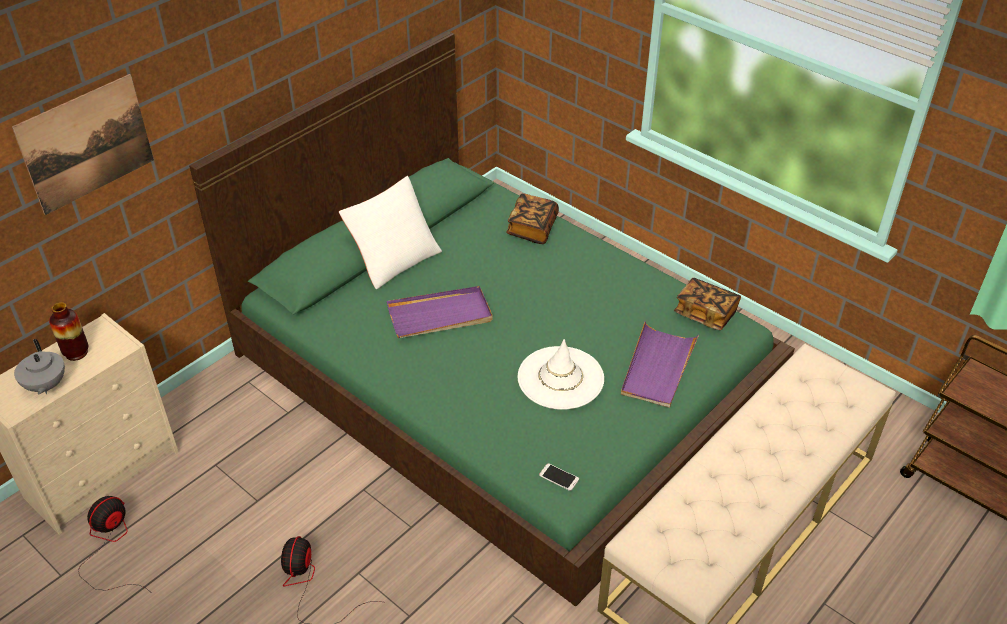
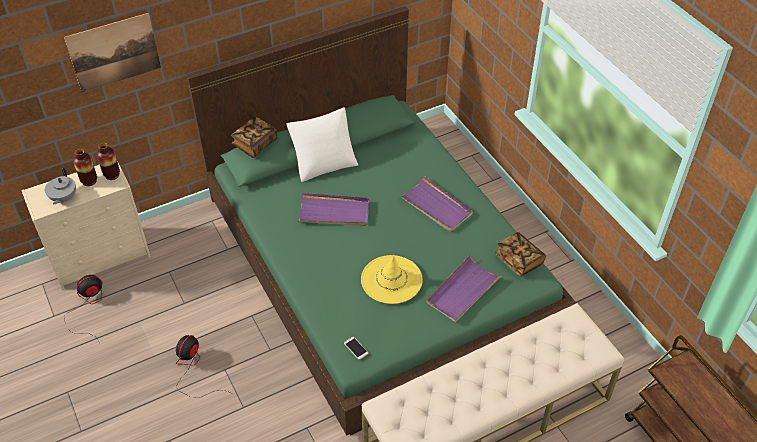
camera: 20 degrees right, 5 degrees up
(109, 336) = (112, 175): none -> vase
(532, 228) = (429, 163): book -> book (255, 144)
(560, 378) = (391, 280): white hat -> yellow hat
(568, 276) = (436, 206): none -> purple tray

